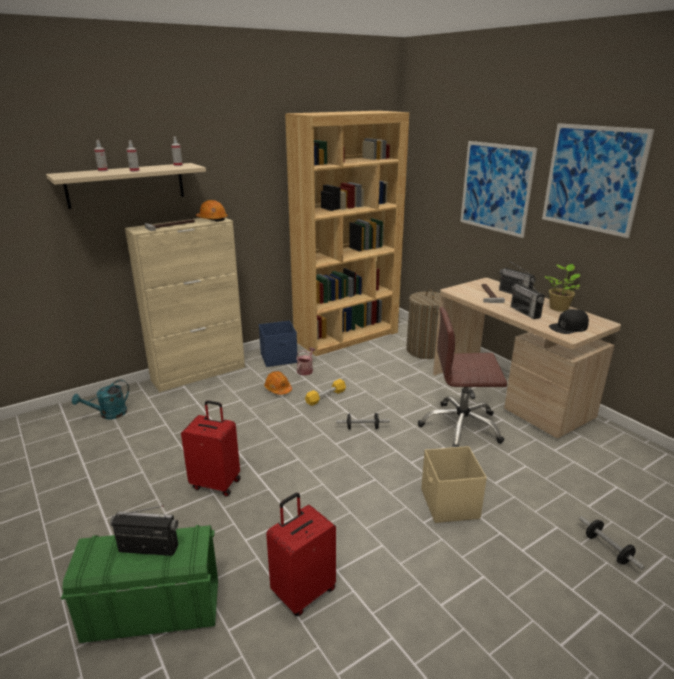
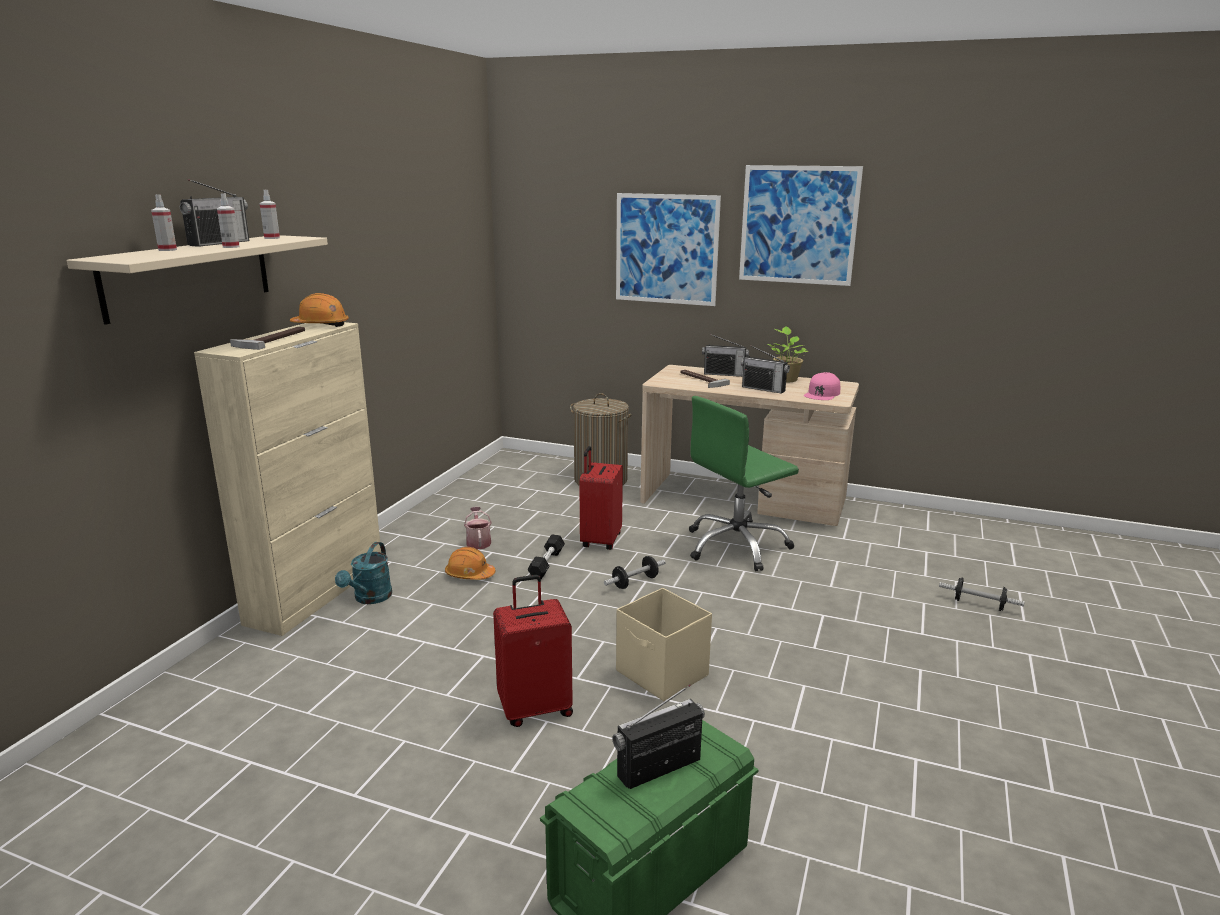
camera: 35 degrees left, 5 degrees down
(109, 414) = (232, 694): turquoise watering can -> turquoise watering can (369, 598)
(140, 167) = (219, 243): none -> radio
(279, 358) = (420, 538): blue storage box -> none
(303, 592) = (787, 765): red suitcase -> red suitcase (600, 541)
(326, 397) = (546, 564): yellow dumbbell -> black dumbbell
(347, 336) = (481, 489): brown bookcase -> none
(449, 504) = (816, 621): beige storage box -> beige storage box (662, 674)
(461, 427) = (736, 546): brown office chair -> green office chair
(568, 327) = (822, 394): black cap -> pink cap

